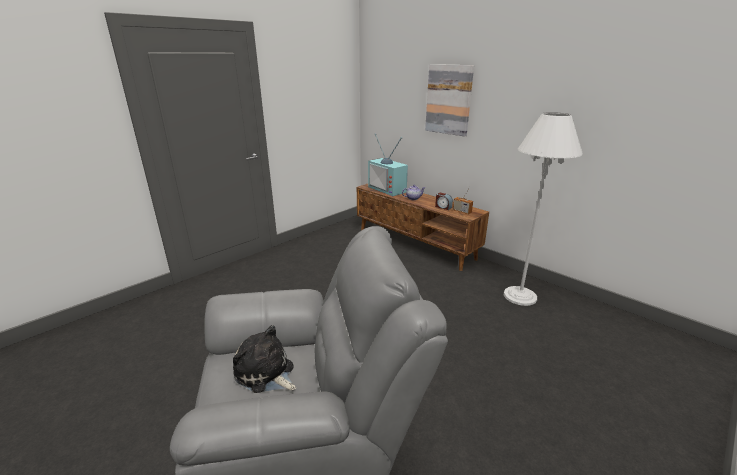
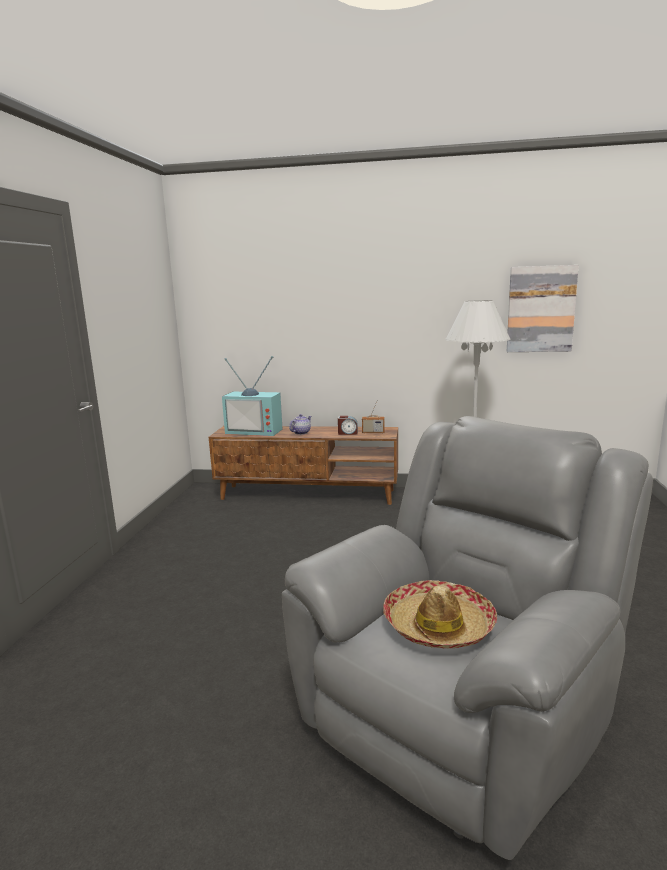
camera: 35 degrees left, 10 degrees down
(266, 373) = (438, 625): plush toy -> hat
(449, 100) = (323, 305): picture -> picture (540, 309)

